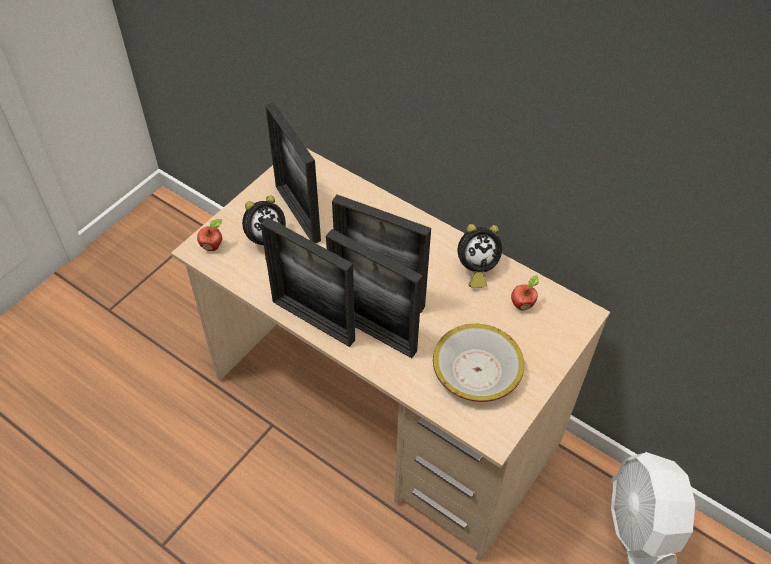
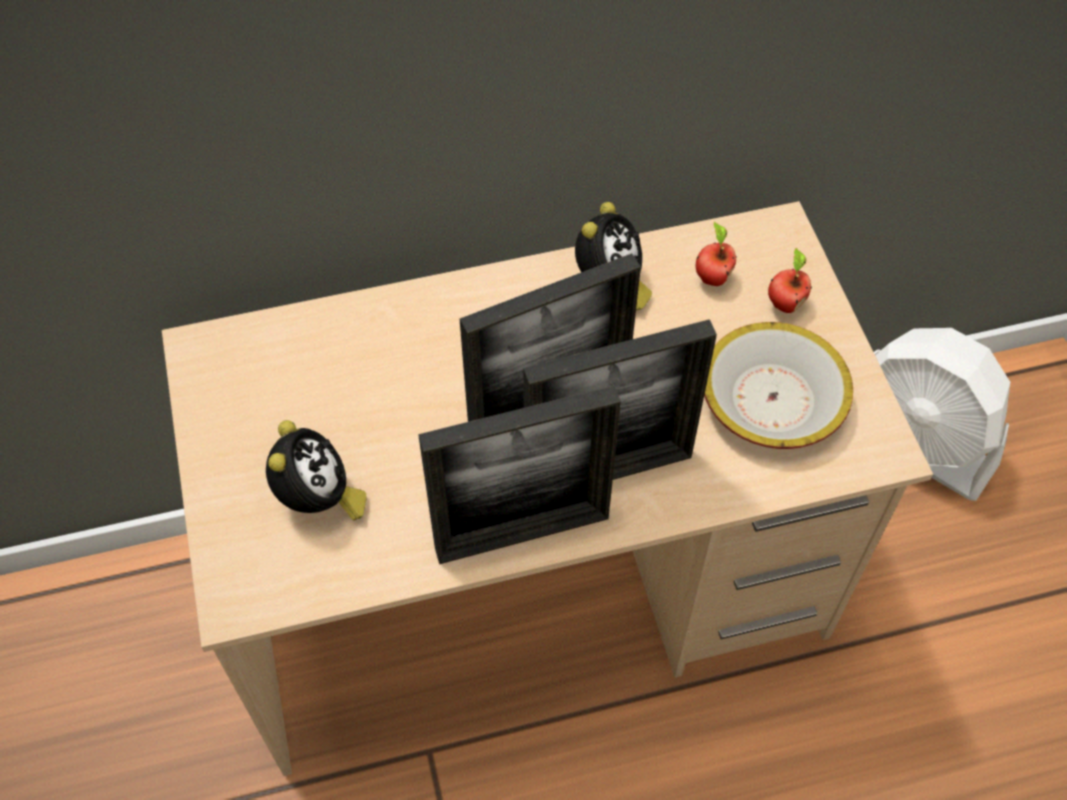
camera: 50 degrees left, 5 degrees up
(213, 246) = (251, 577): apple -> apple (784, 303)
(297, 213) = (302, 421): picture frame -> none

